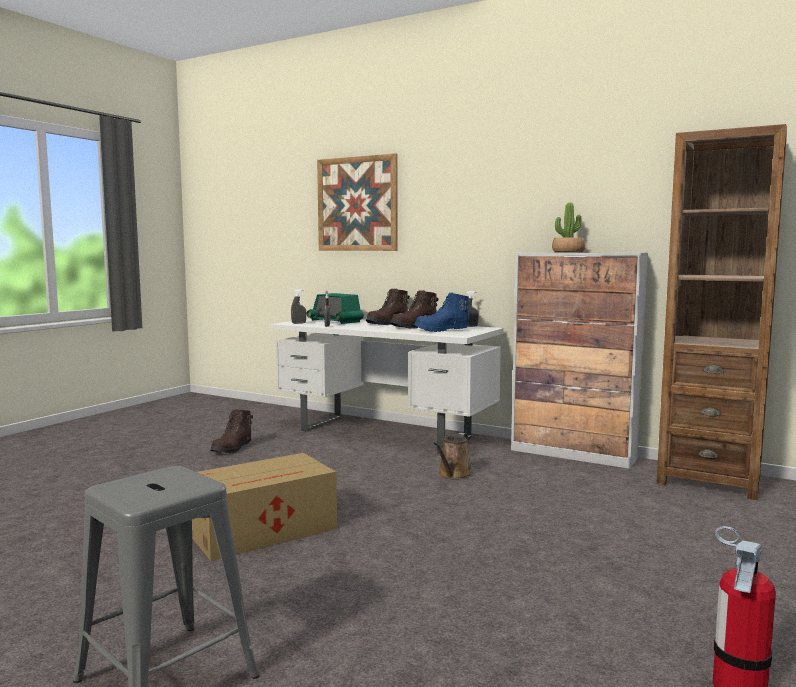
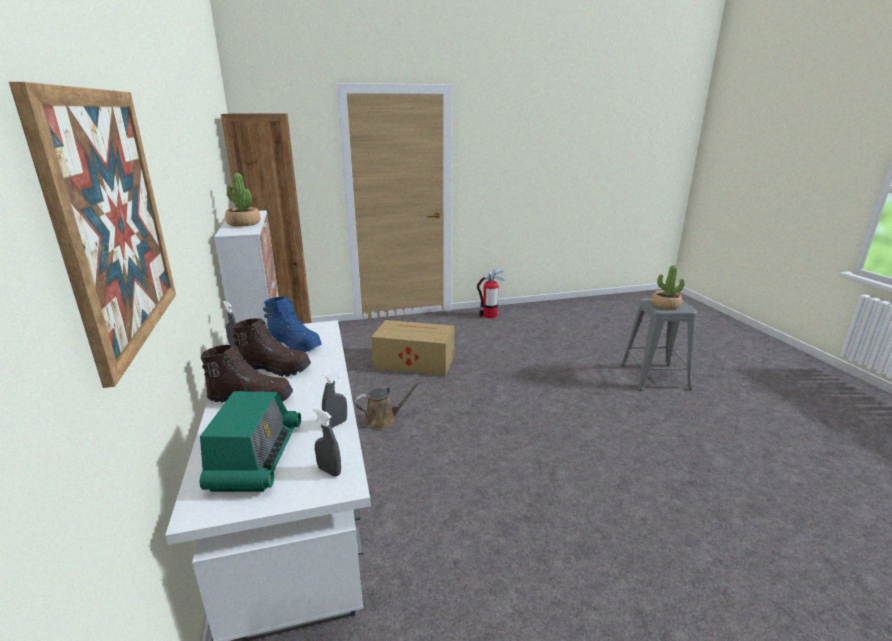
camera: 135 degrees left, 15 degrees up
(161, 481) = (665, 305): none -> potted plant
(233, 448) = (496, 605): brown boot -> none
(265, 530) = (568, 430): cardboard box -> cardboard box (413, 361)

